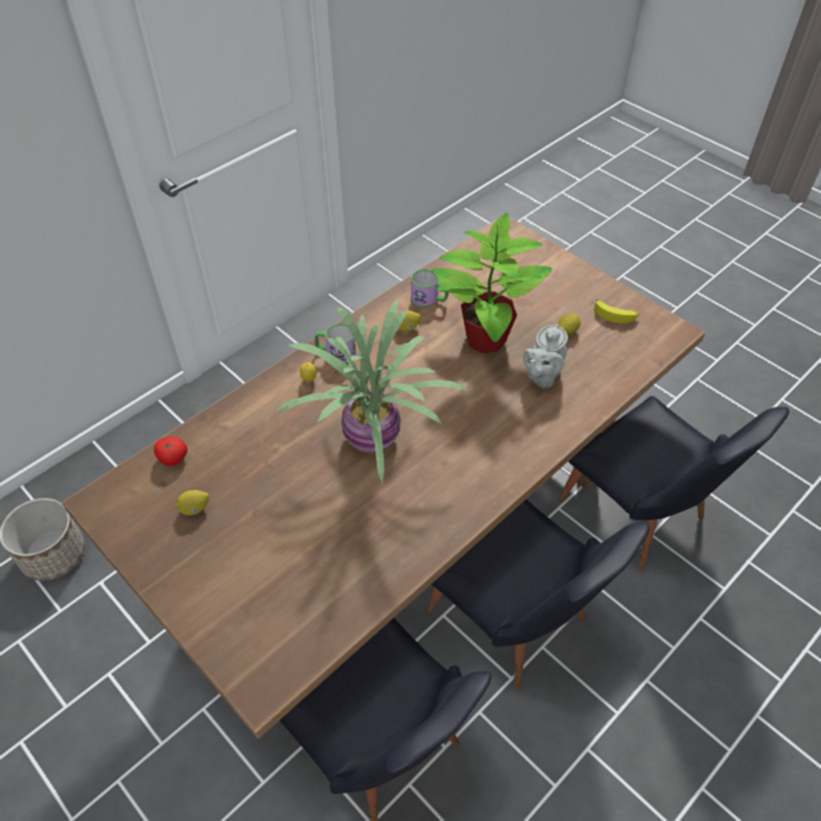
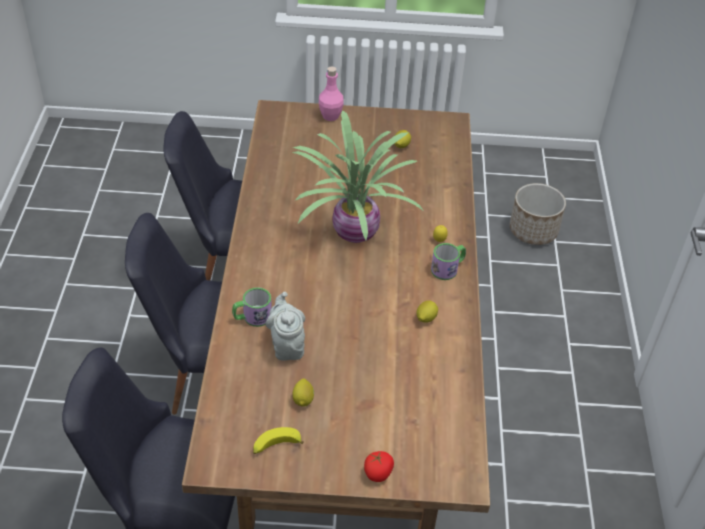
camera: 135 degrees right, 5 degrees down
(172, 458) = (448, 157): tomato -> tomato (378, 473)
(208, 619) = (330, 116): none -> pink bottle
(429, 299) = (439, 354): mug -> mug (252, 317)
(484, 339) = (359, 347): potted plant -> none

